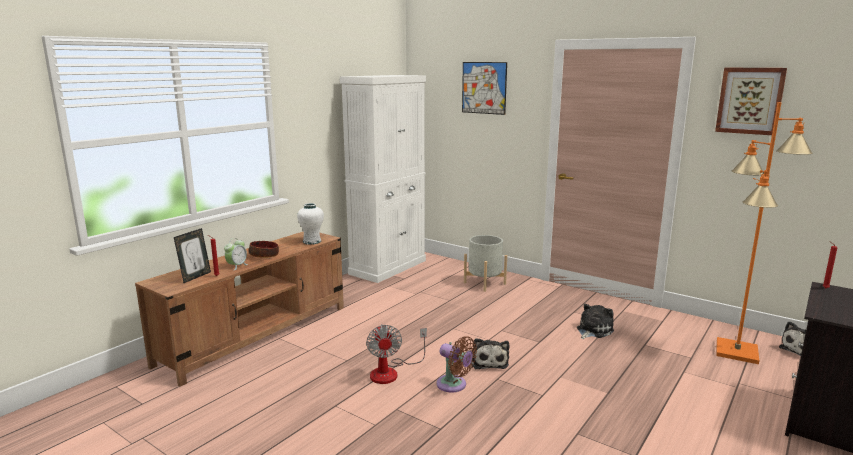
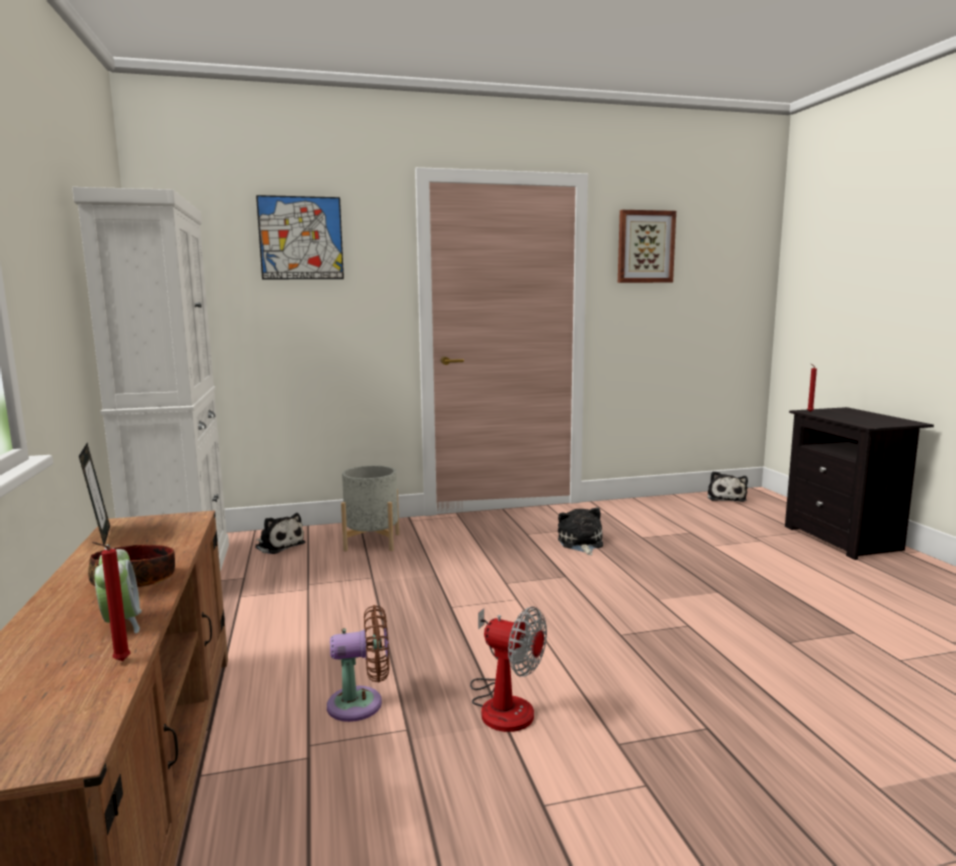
camera: 50 degrees left, 5 degrees down
(195, 277) = (58, 691): picture frame -> picture frame (100, 537)
(311, 241) = (175, 531): white vase -> none
(454, 385) = (602, 669): brown fan -> brown fan (361, 704)
(489, 361) = (571, 621): plush toy -> plush toy (278, 545)
(737, 352) = (701, 515): orange floor lamp -> none

